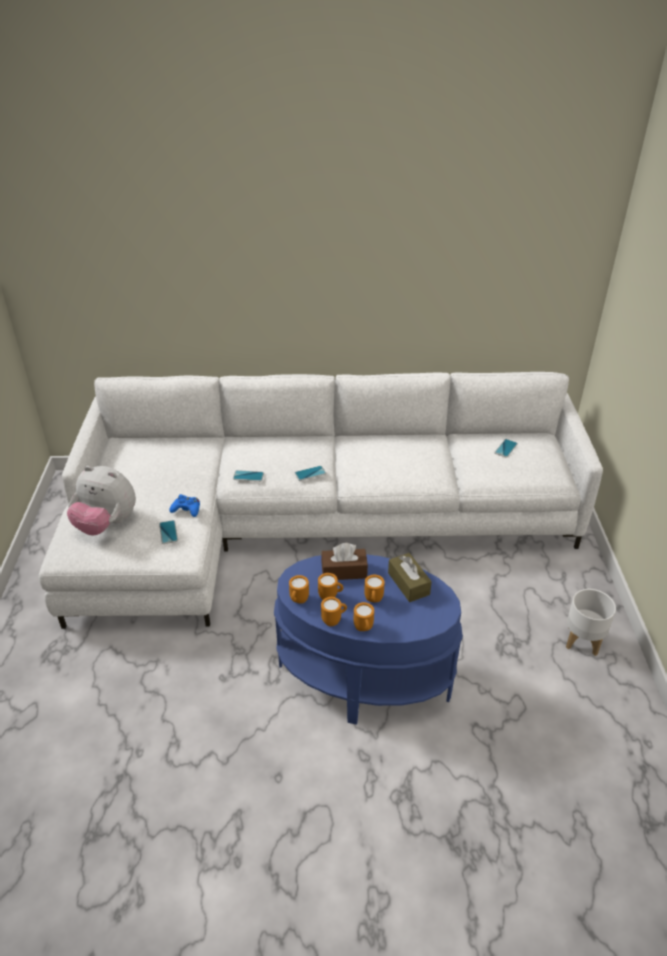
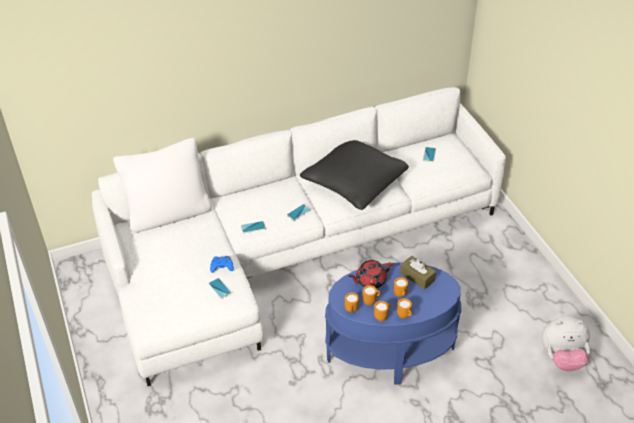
camera: 20 degrees left, 5 degrees up
(106, 524) = (167, 295): plush toy -> plush toy (562, 358)
(168, 440) = (169, 214): none -> white pillow
(344, 571) = (370, 280): brown tissue box -> red teapot
(396, 457) = (354, 182): none -> black pillow
(583, 641) = (521, 281): white planter -> none

